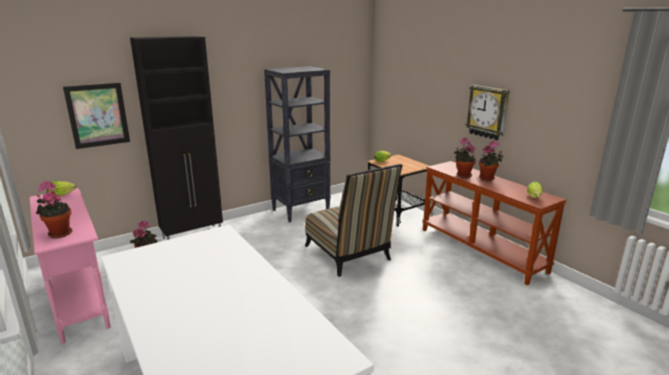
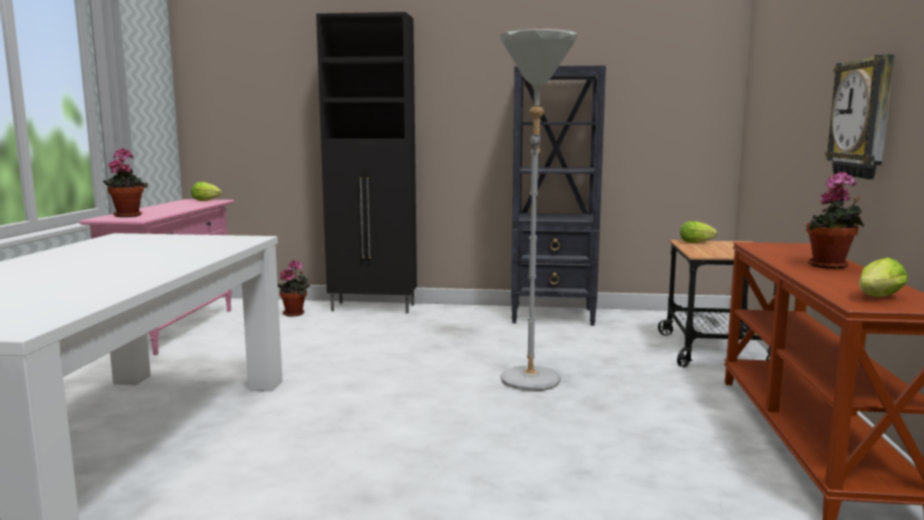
camera: 40 degrees right, 10 degrees down
(98, 115) = (284, 118): picture -> none
(349, 255) = (531, 376): chair -> grey floor lamp
(462, 175) = (779, 256): potted plant -> none

